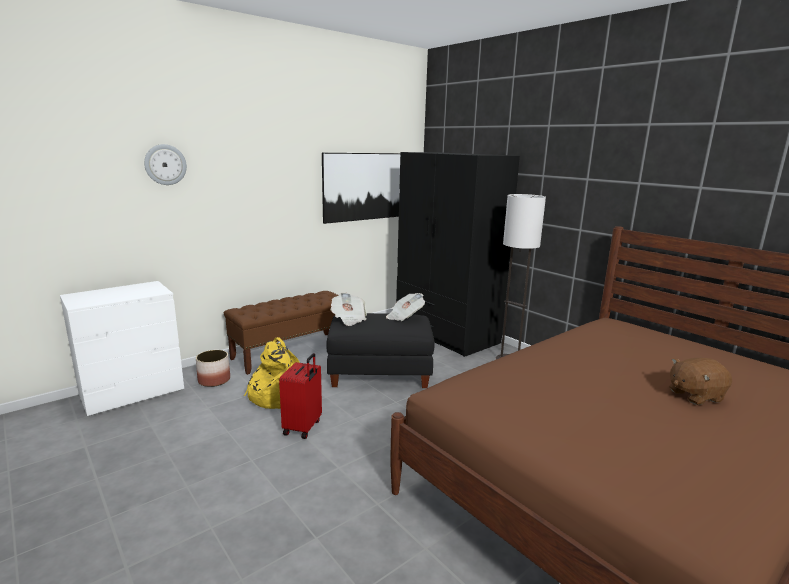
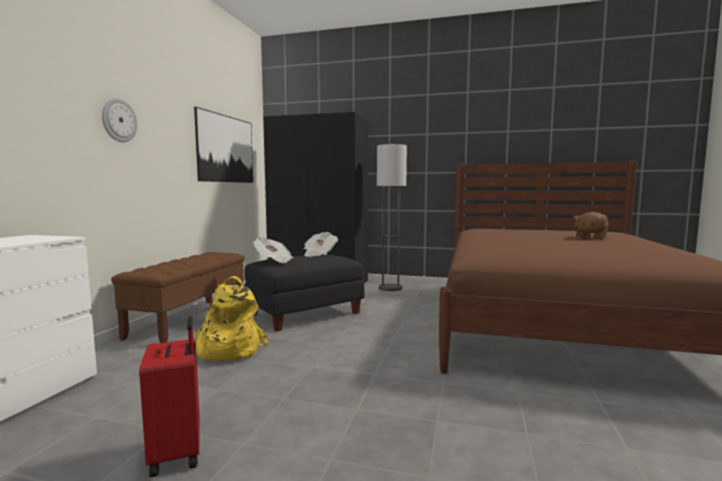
camera: 35 degrees left, 10 degrees down
(165, 164) = (40, 79): wall clock -> wall clock (119, 120)
(214, 380) = (127, 359): planter -> none
(303, 427) = (296, 362): red suitcase -> red suitcase (178, 453)

